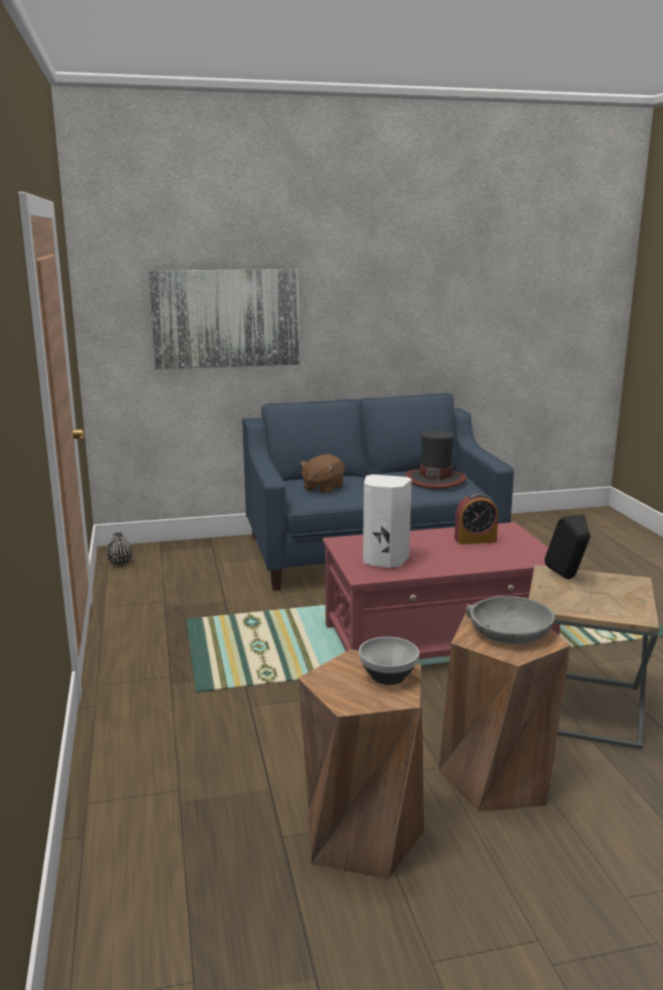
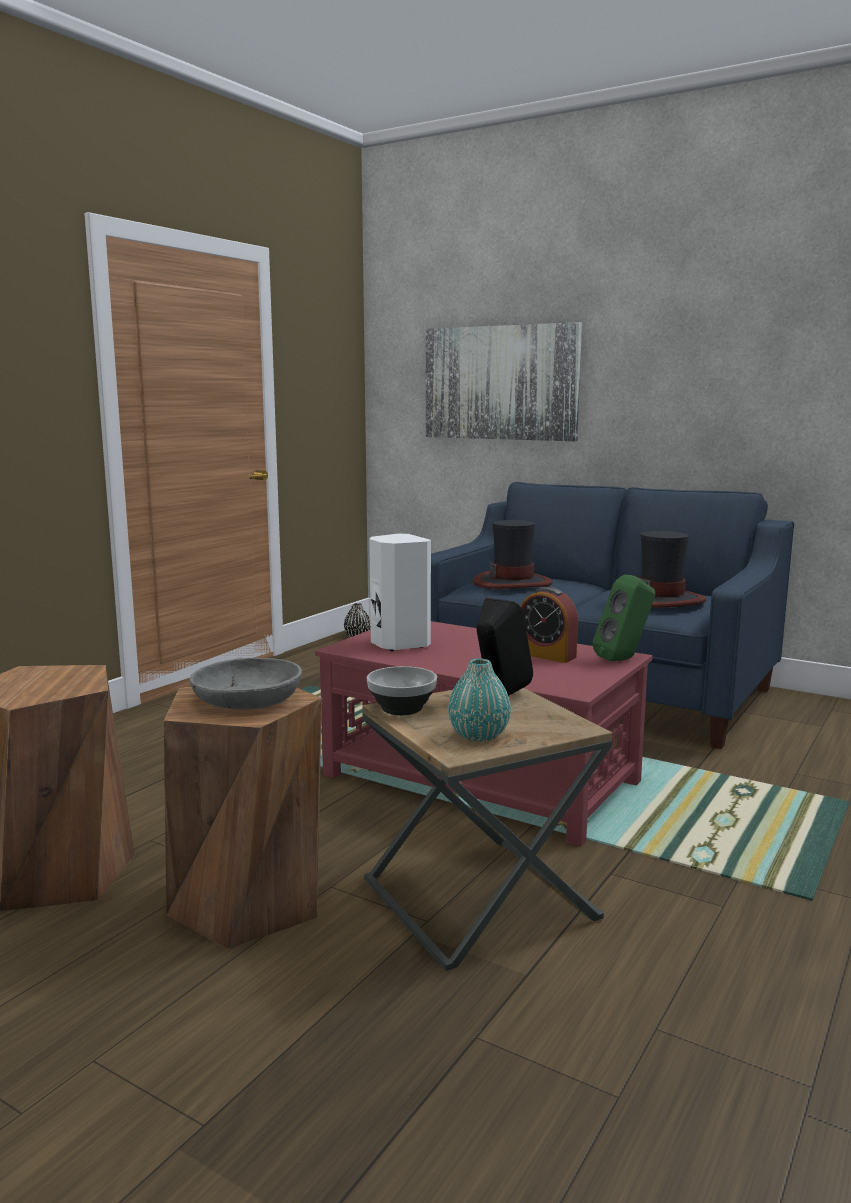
camera: 45 degrees right, 5 degrees down
(322, 488) = (512, 582): brown plush toy -> hat
(388, 677) = (60, 687): bowl -> bowl (401, 709)
(513, 529) = (624, 659): none -> green speaker
(620, 604) = (479, 735): none -> turquoise vase

